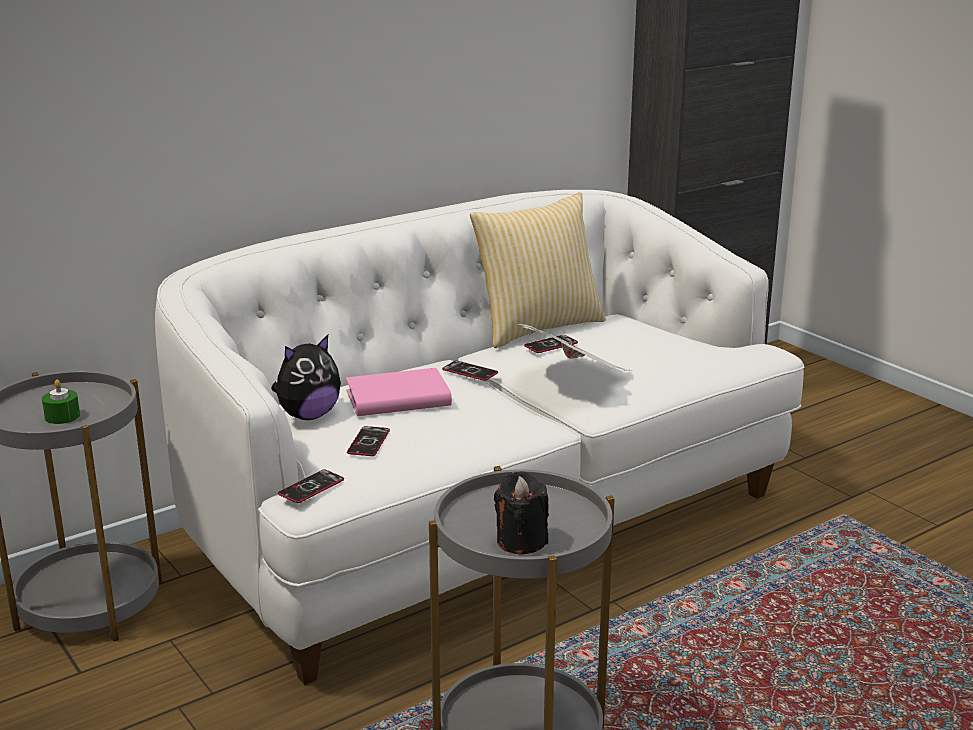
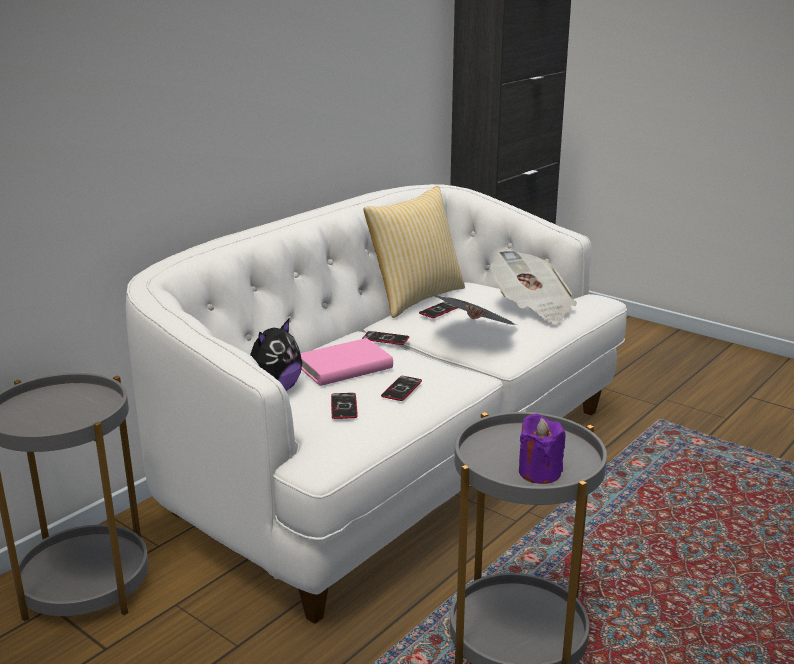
camera: 15 degrees left, 0 degrees up
(62, 416) = (63, 417): green candle -> none
(311, 487) = (319, 451): phone -> phone (401, 389)
(521, 541) = (539, 472): black candle -> purple candle
(668, 353) = (532, 308): none -> newspaper

